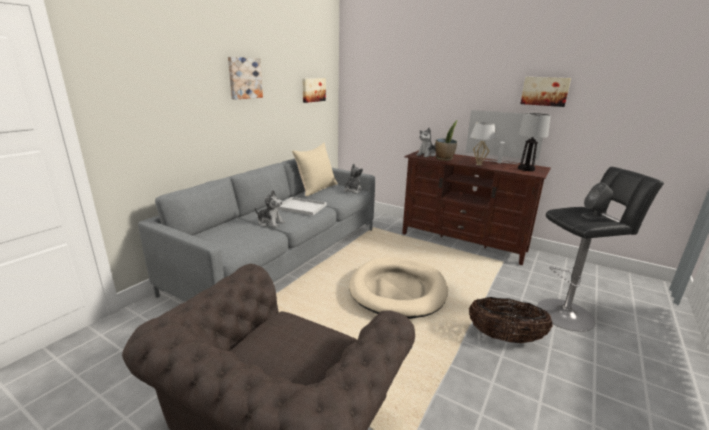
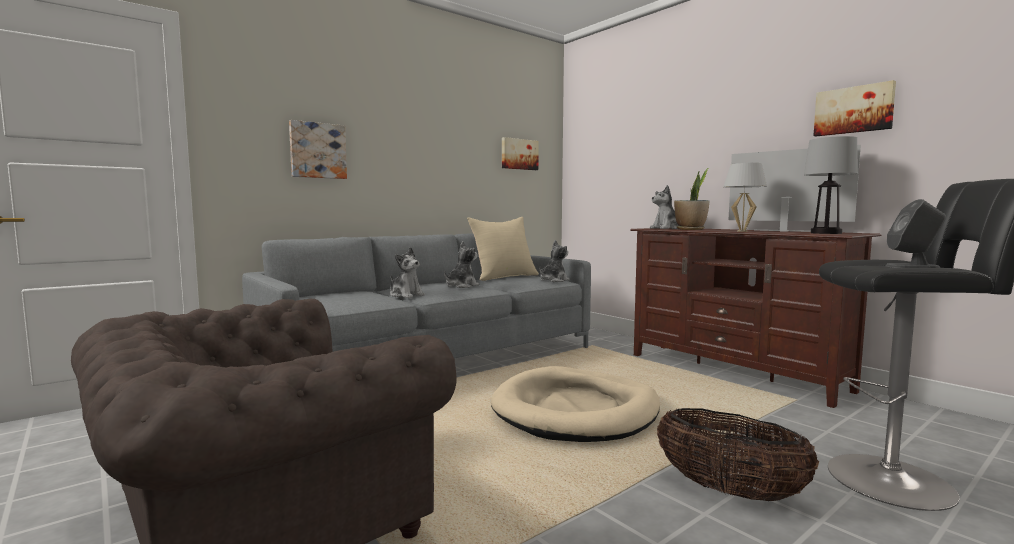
camera: 20 degrees right, 15 degrees down
(244, 78) = (413, 125): picture -> picture (317, 150)
(300, 207) = (461, 286): white tray -> plush toy

